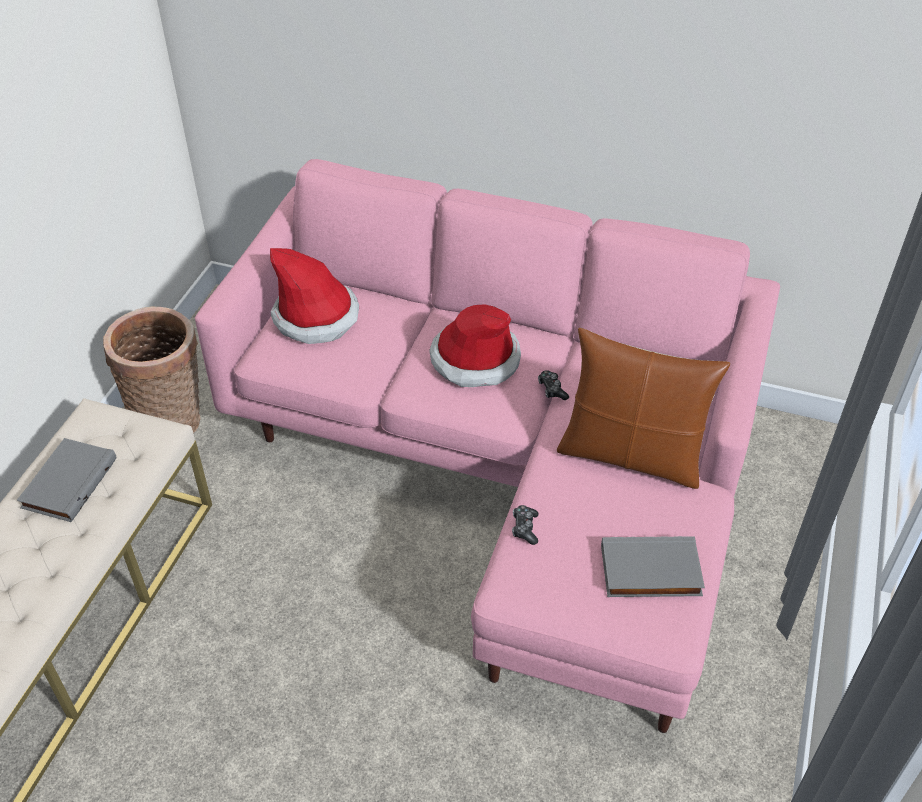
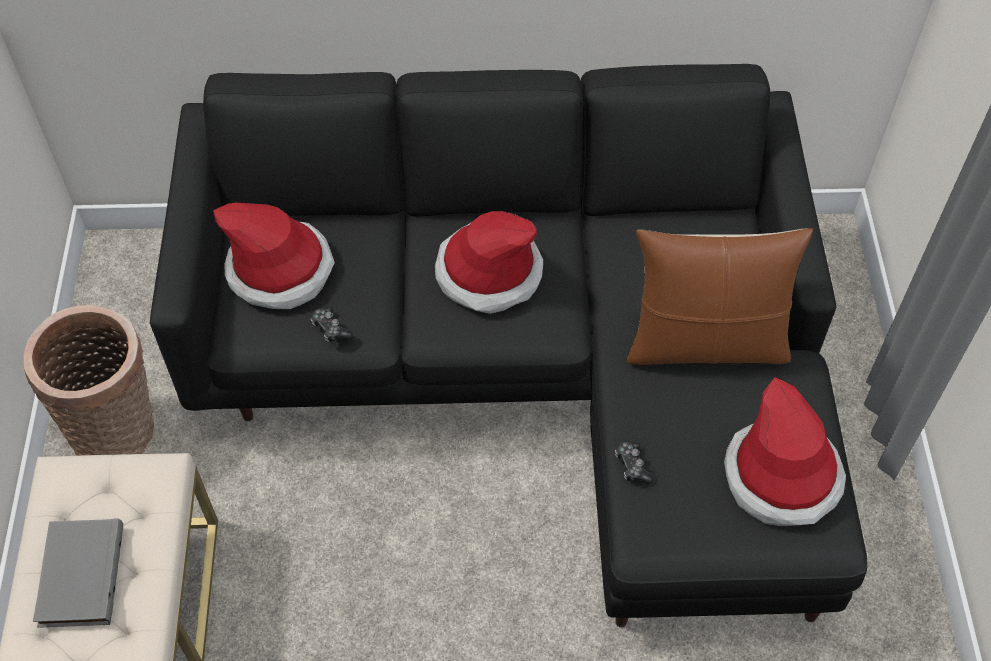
camera: 20 degrees left, 10 degrees up
(509, 468) = (535, 370): pink sofa -> black sofa
(552, 389) = (588, 286): game controller -> game controller (331, 329)
(650, 572) = (782, 476): grey book -> hat

